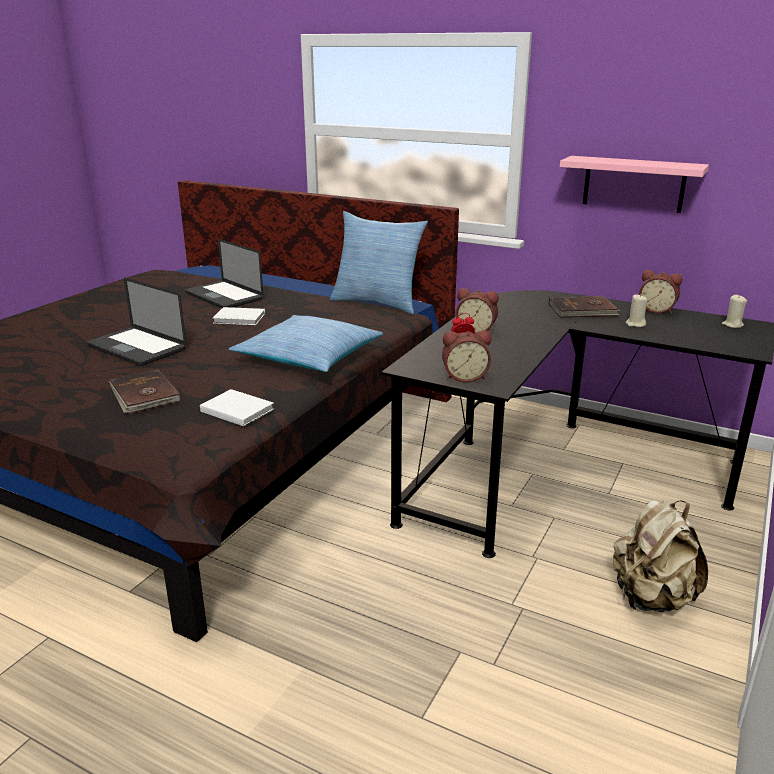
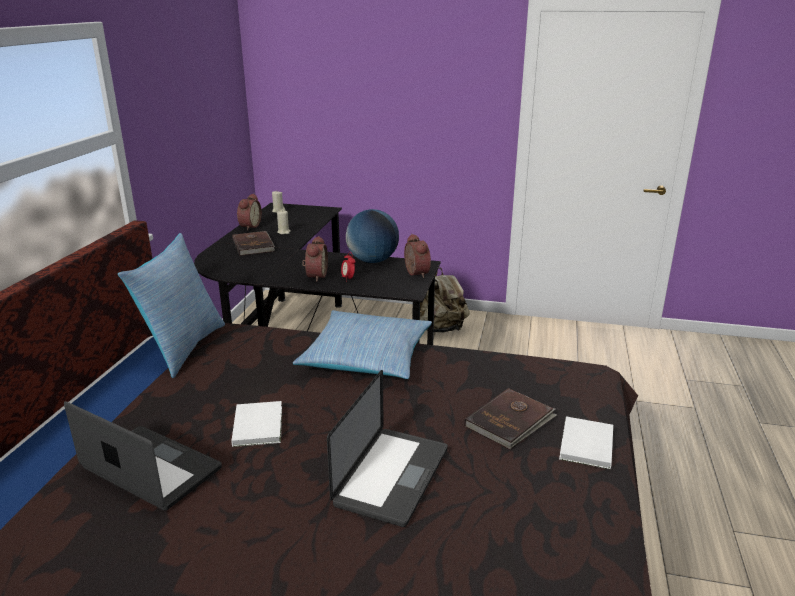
camera: 105 degrees left, 0 degrees up
(224, 296) = (151, 469): laptop -> laptop turned 90 degrees counterclockwise
(236, 409) = (499, 365): white book -> white book (585, 445)
(517, 359) = (372, 261): none -> globe
(633, 184) = (186, 145): pink shelf -> none

